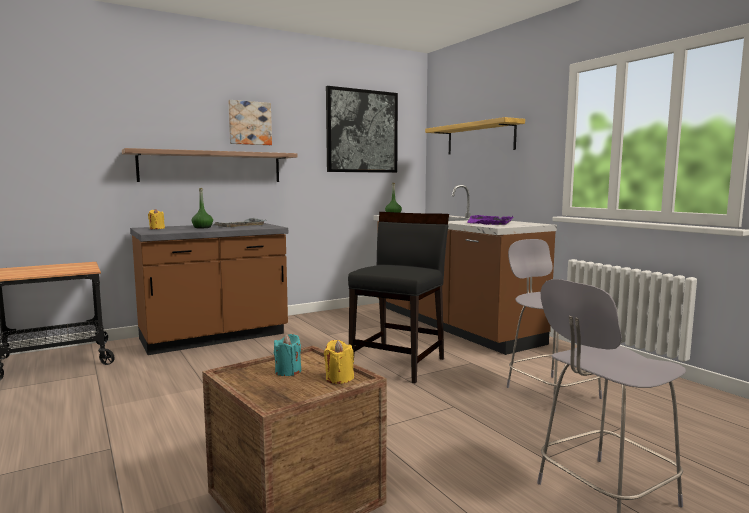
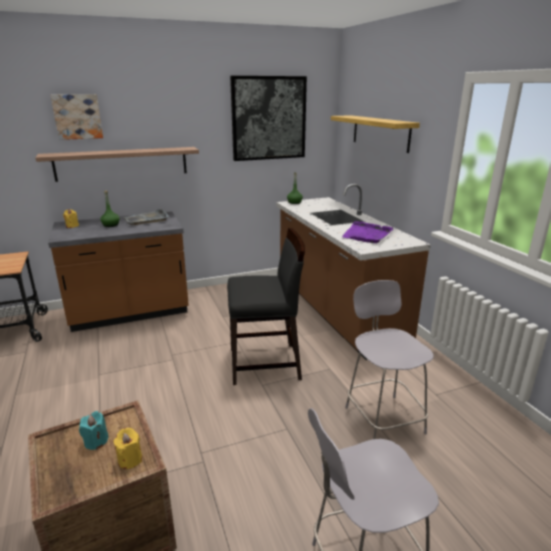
camera: 10 degrees right, 15 degrees up
(249, 123) = (155, 119): picture -> picture (77, 116)
(399, 364) = (265, 364): black chair -> black chair turned 45 degrees clockwise

